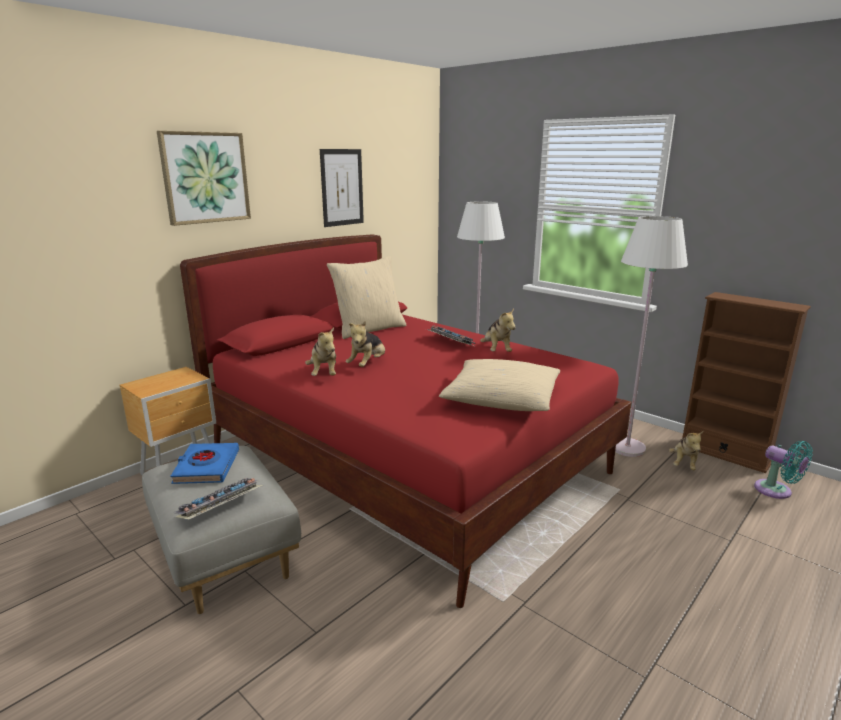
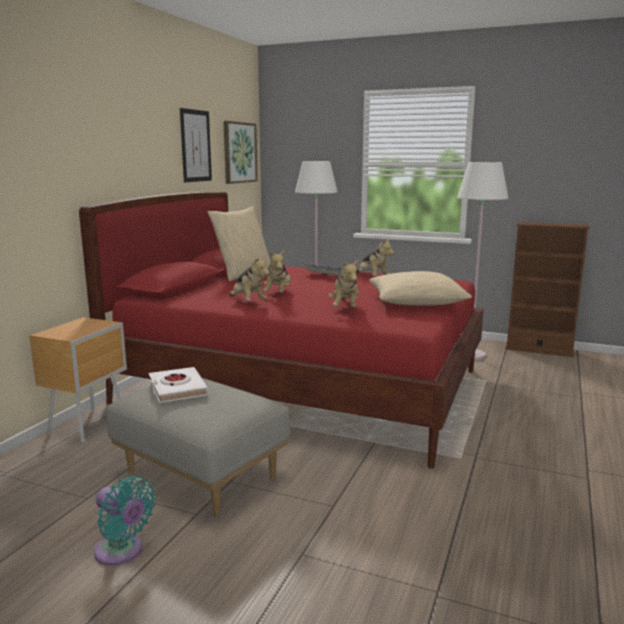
camera: 20 degrees left, 5 degrees down
(205, 177) = (97, 126): picture -> picture (239, 152)
(206, 467) = (177, 389): blue book -> white book
(220, 508) = (226, 411): keyboard -> none
(684, 464) = (517, 359): plush toy -> plush toy (345, 308)
(776, 491) = (588, 366): turquoise fan -> turquoise fan (122, 552)

